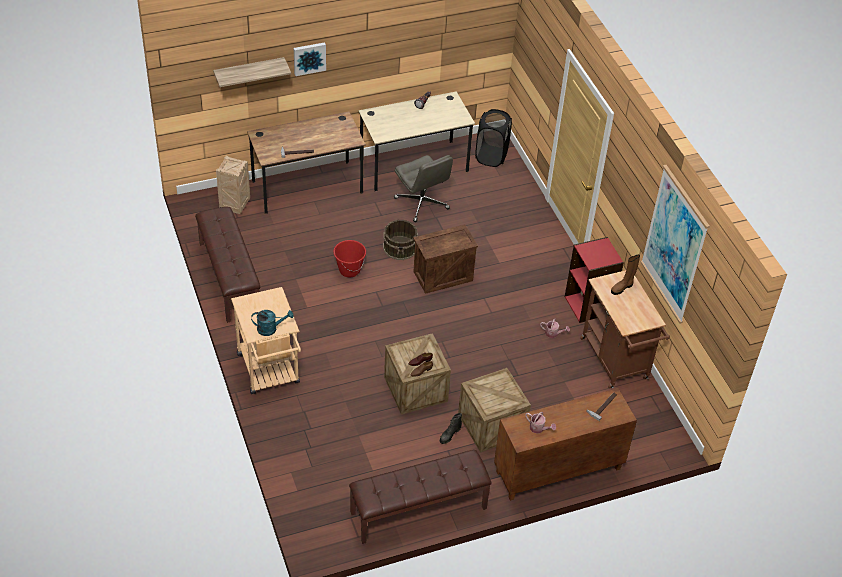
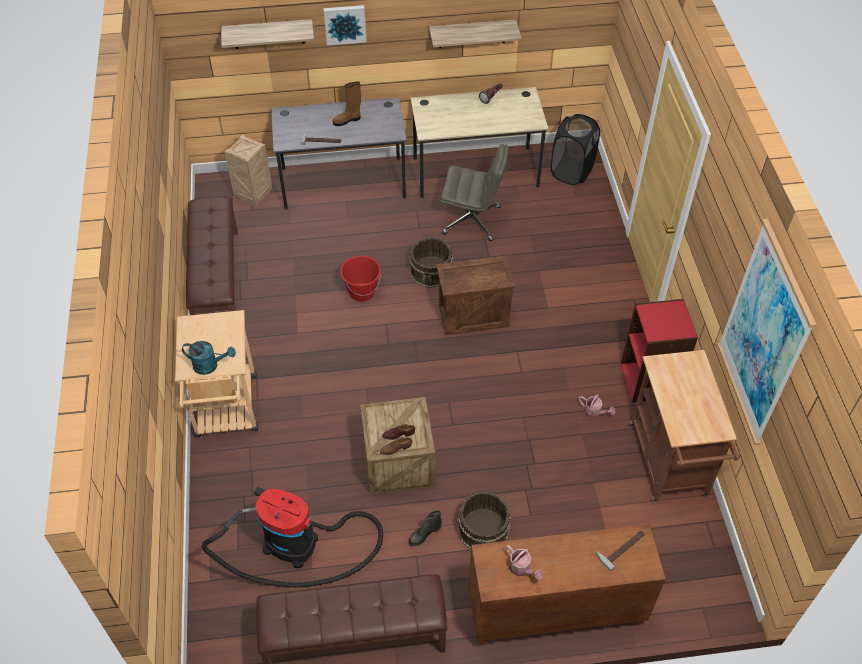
camera: 15 degrees right, 5 degrees up
(307, 187) = (343, 183): brown desk -> grey desk
(356, 457) = (297, 545): none -> vacuum cleaner
(406, 55) = (472, 34): none -> shelf
(422, 204) = (472, 220): grey office chair -> grey office chair turned 60 degrees counterclockwise
(491, 425) = (482, 529): crate -> brown bucket
(622, 287) = (687, 375): brown boot -> brown boot (347, 120)

